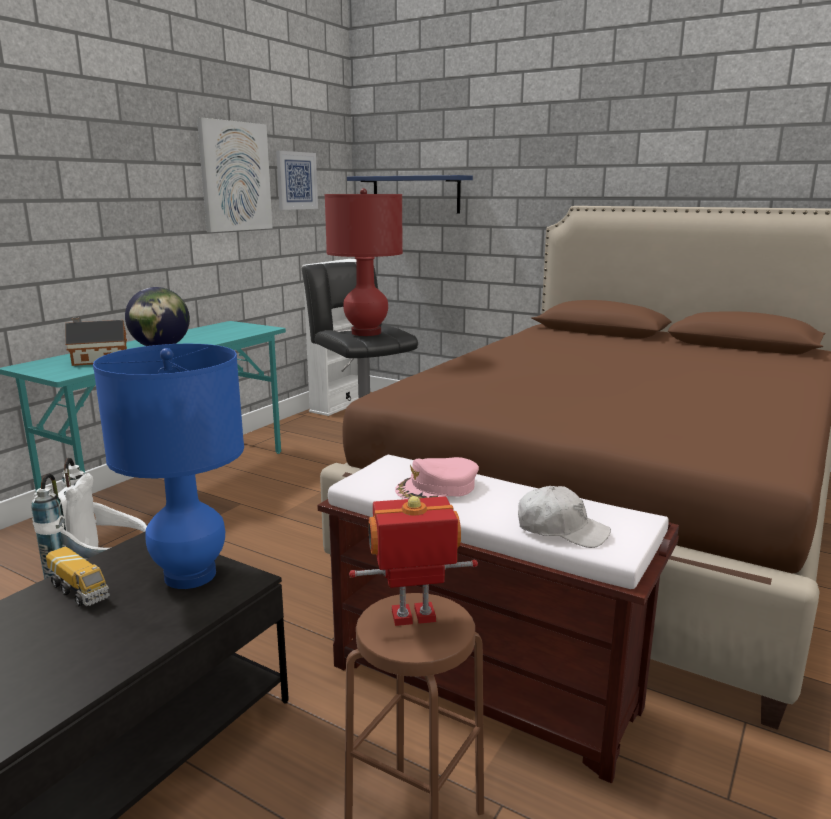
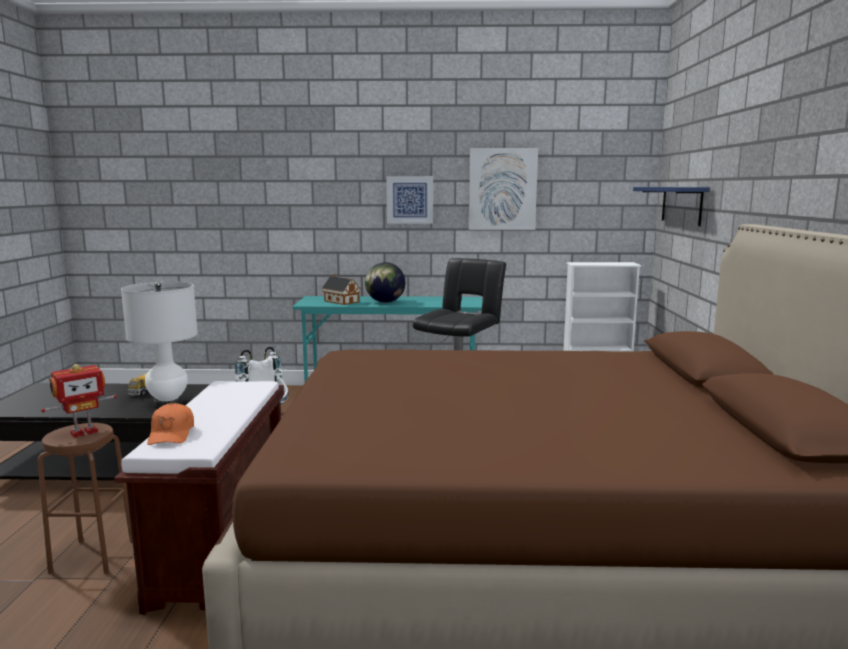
camera: 60 degrees right, 5 degrees down
(190, 575) = (168, 403): blue table lamp -> white table lamp
(296, 180) = (574, 191): picture -> picture (409, 199)
(366, 333) = (451, 315): red table lamp -> none
(414, 618) = (84, 432): toy robot -> toy robot turned 90 degrees clockwise
(437, 488) = (223, 399): pink cap -> none
(561, 530) = (172, 434): white cap -> orange cap

